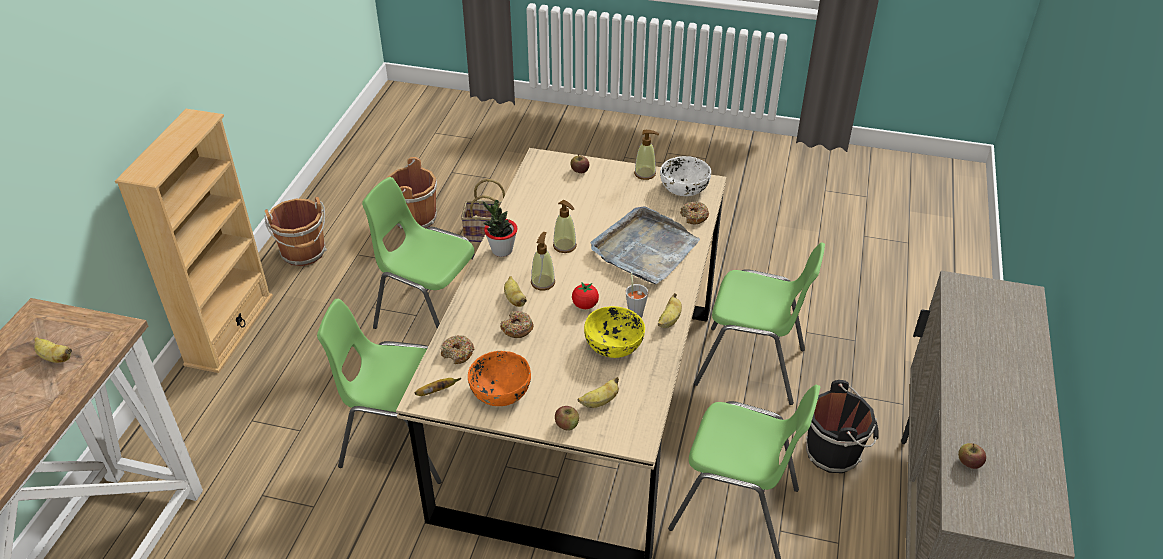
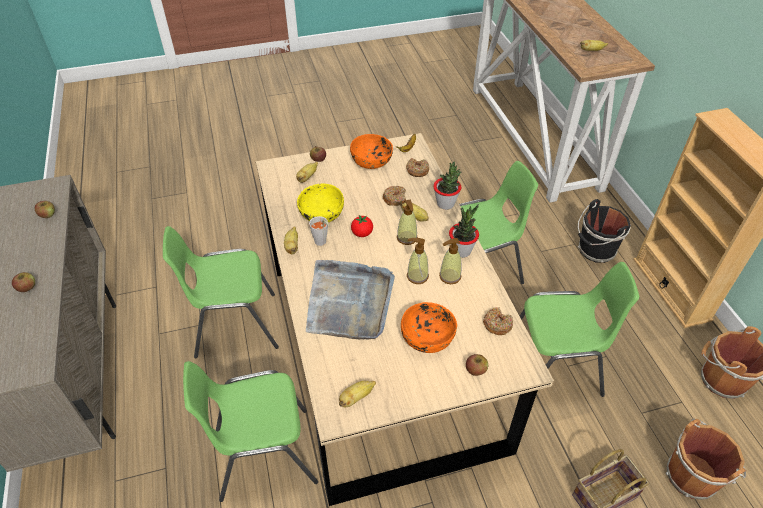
camera: 150 degrees right, 5 degrees up
(468, 300) = (445, 204): none -> potted plant
(597, 201) = (428, 337): none -> orange bowl
(645, 174) = (408, 399): soap dispenser -> soap dispenser (449, 276)
(684, 187) = (356, 398): white bowl -> banana
(694, 217) = (325, 360): donut -> donut (497, 324)
(835, 452) = (171, 402): black bucket -> black bucket (595, 250)
(981, 368) = (27, 287): none -> apple

